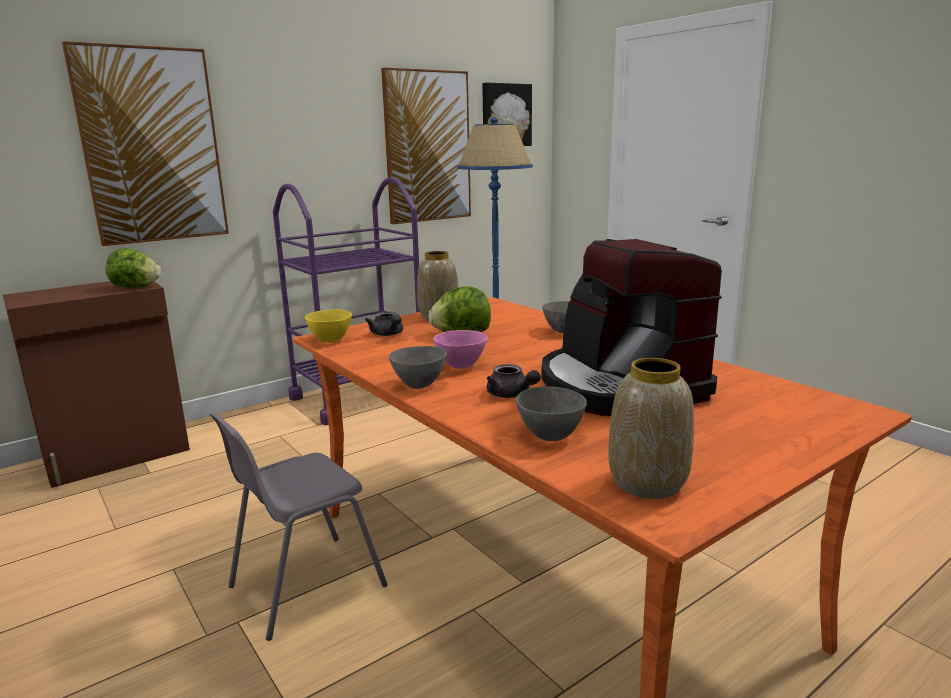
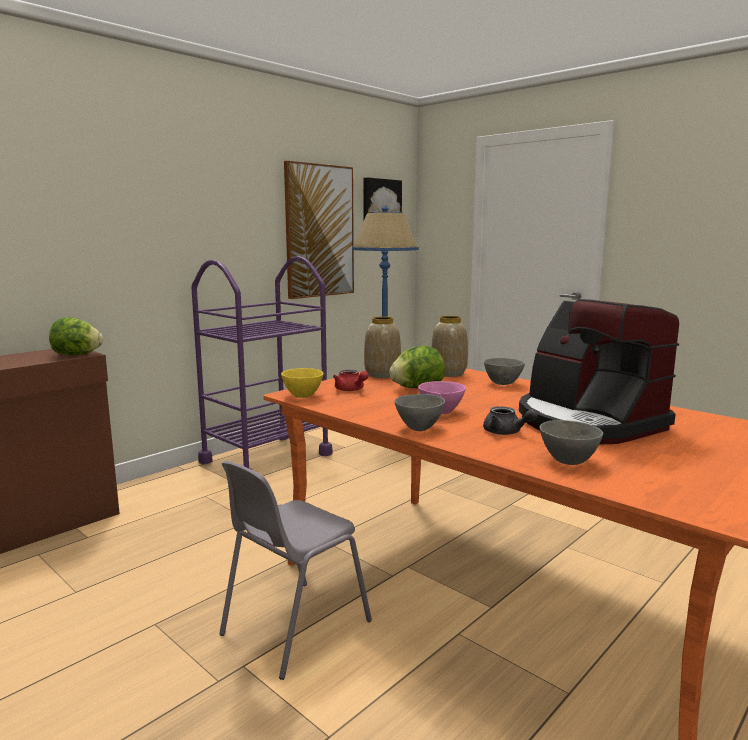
camera: 10 degrees left, 5 degrees down
(152, 146) = (86, 223): picture -> none
(388, 334) = (351, 390): grey teapot -> red teapot
(646, 483) = (677, 491): vase -> vase (448, 373)

